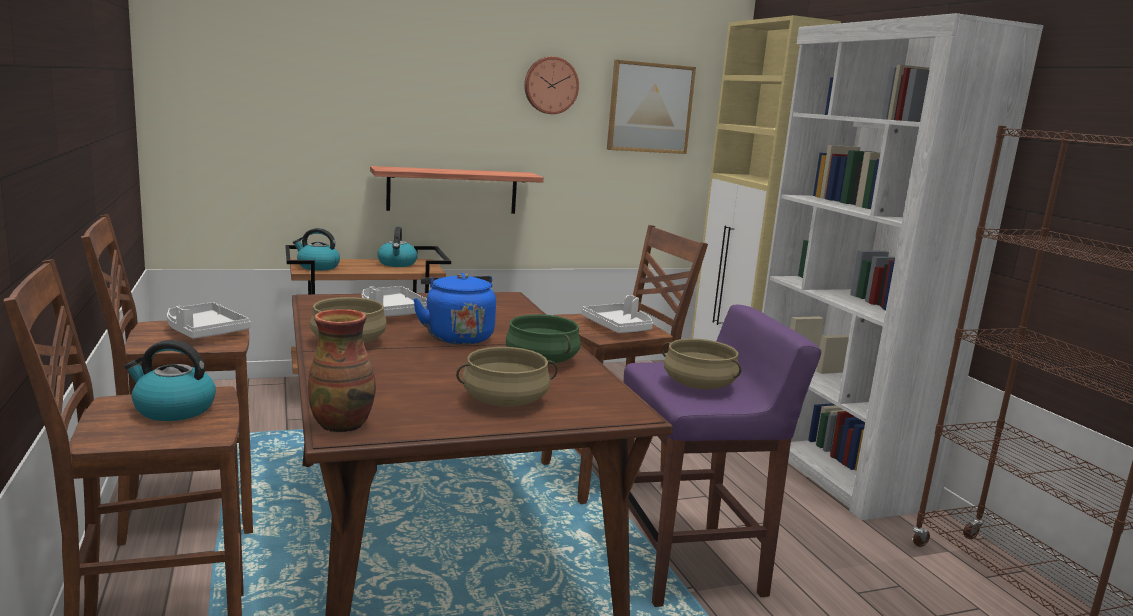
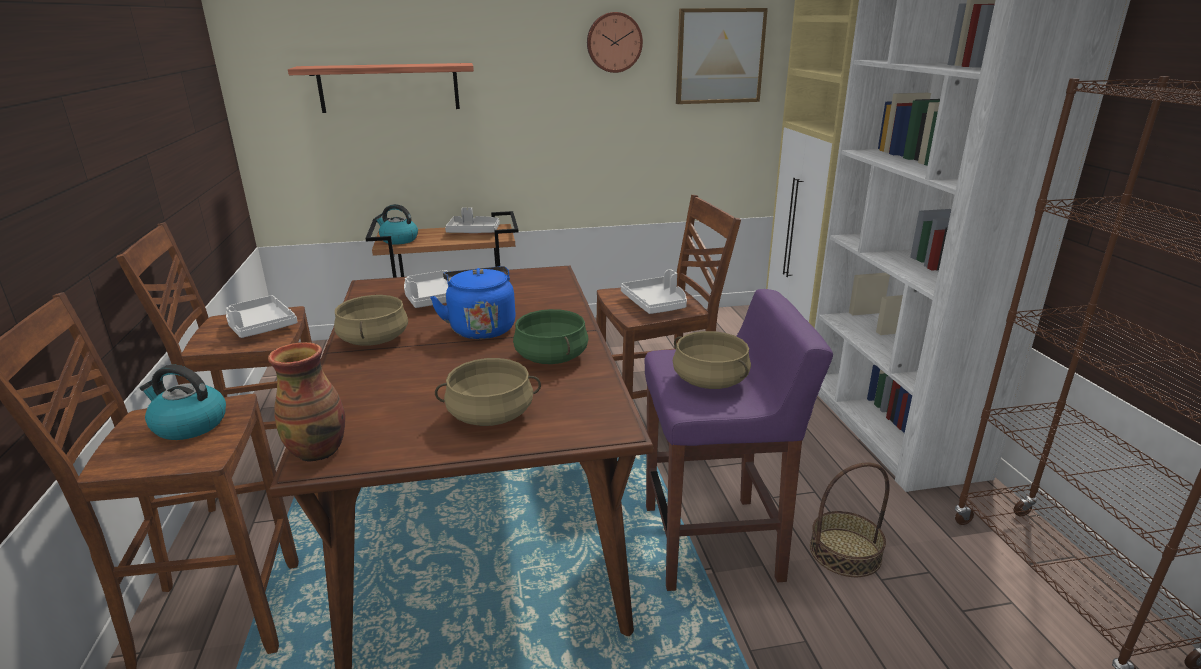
camera: 10 degrees right, 10 degrees up
(397, 264) = (473, 232): kettle -> grey tray
(452, 190) = (524, 156): shelf -> shelf (389, 87)
(818, 571) = (845, 552): none -> basket

